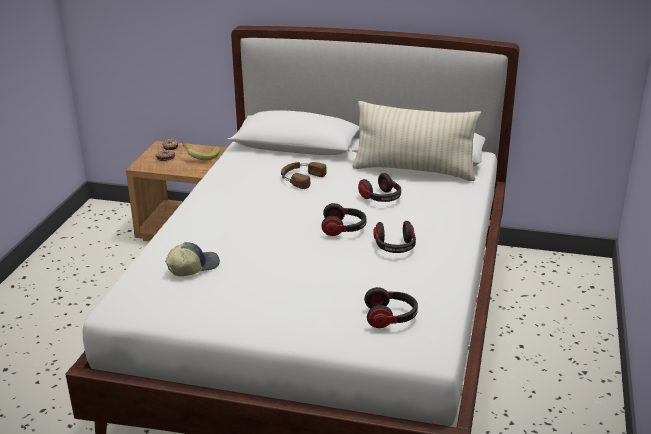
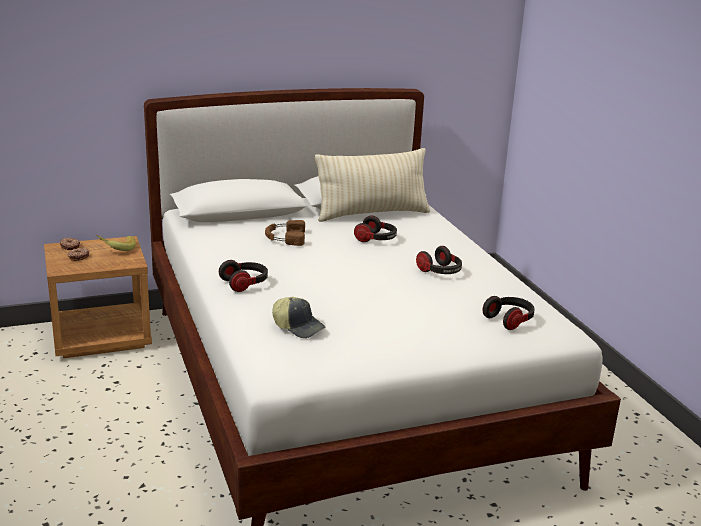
camera: 35 degrees left, 5 degrees down
(193, 267) = (298, 327): cap -> cap turned 105 degrees clockwise
(344, 229) = (381, 267): headphones -> headphones (245, 283)

